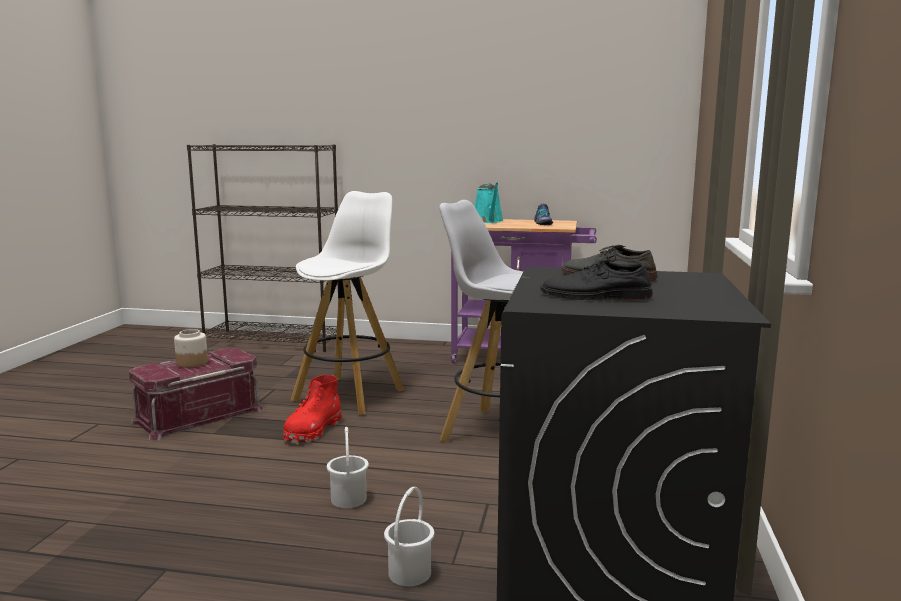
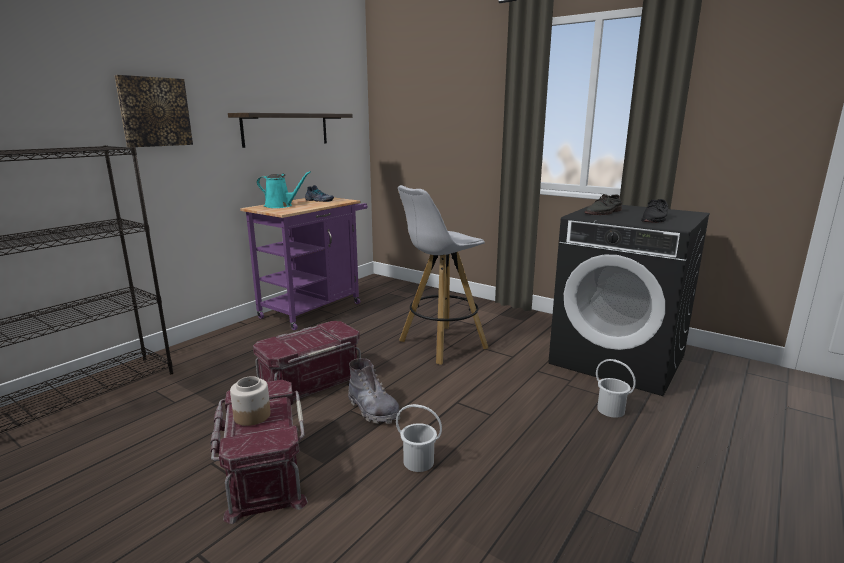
camera: 65 degrees left, 5 degrees up
(312, 431) = (373, 410): red boot -> grey boot
(349, 499) = (508, 413): white bucket -> white bucket (418, 461)
(350, 395) = (310, 381): white stool -> red storage box
(385, 116) = (154, 112): none -> picture
(537, 134) = (286, 129): none -> shelf

